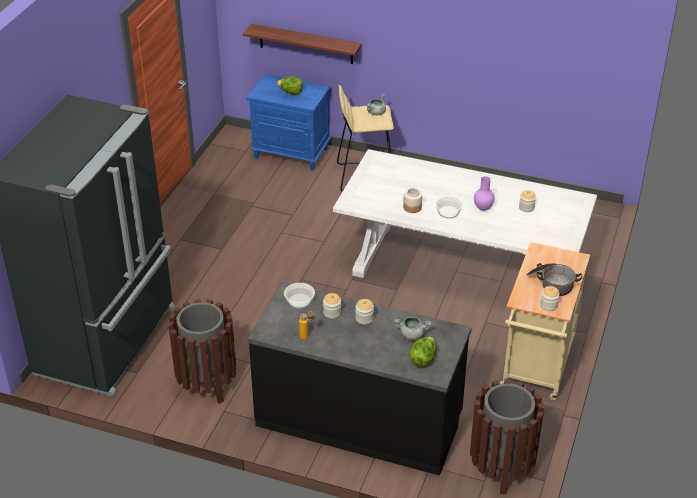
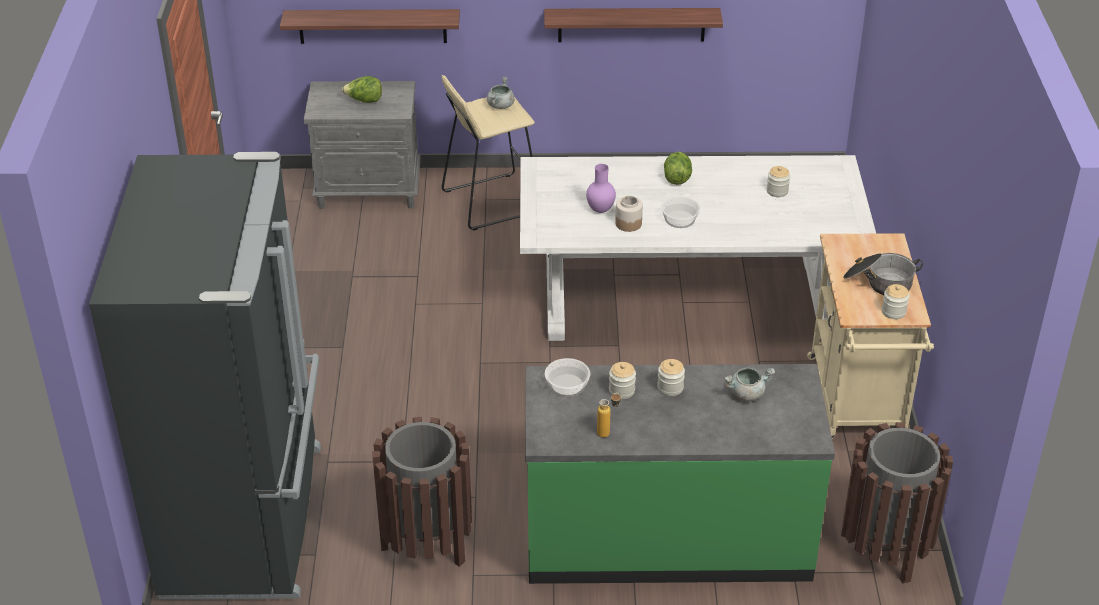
camera: 20 degrees left, 0 degrees up
(292, 153) = (369, 190): blue nightstand -> grey nightstand
(359, 420) = (667, 537): black counter -> green counter
(422, 359) = (780, 423): lettuce -> lettuce (677, 178)
(475, 74) = (631, 24): none -> shelf
(482, 208) = (721, 205): purple vase -> purple vase (600, 210)

